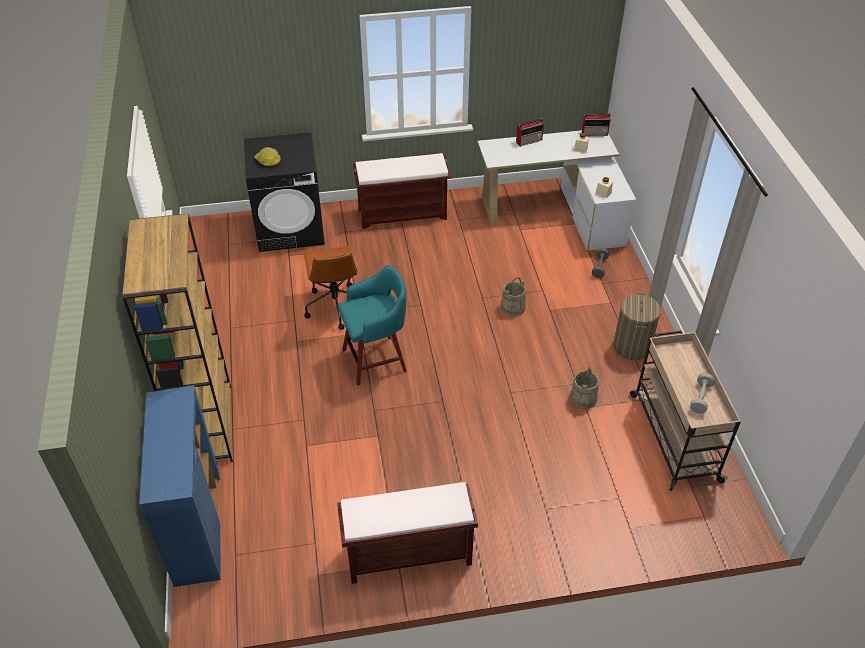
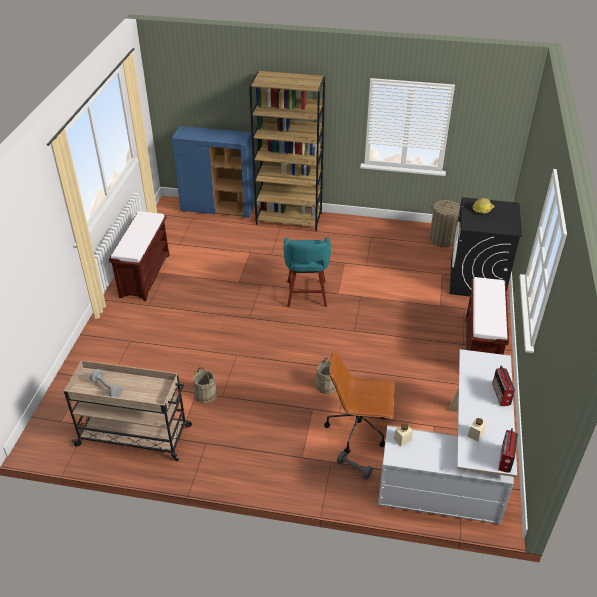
camera: 110 degrees right, 5 degrees down
(335, 305) = (373, 286): brown office chair -> brown office chair (359, 429)
(631, 346) = (240, 449): laundry basket -> laundry basket (442, 240)

